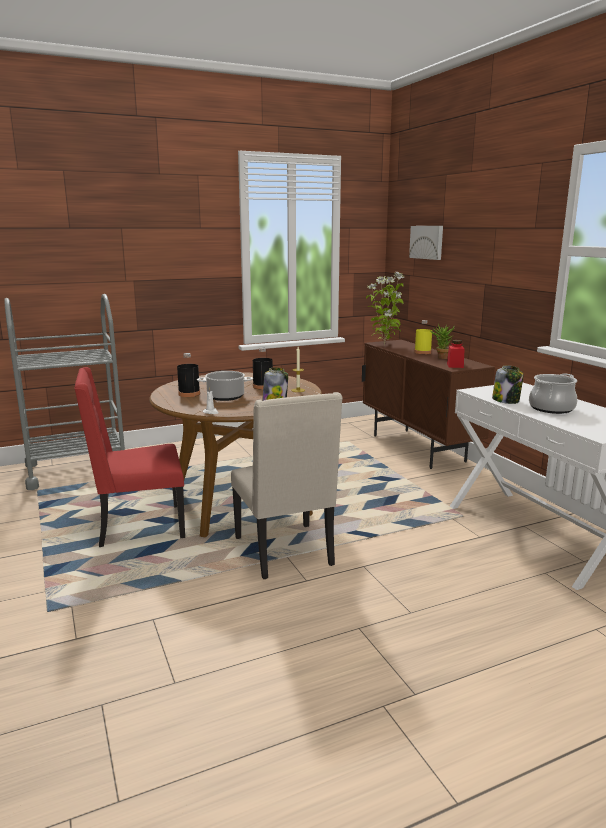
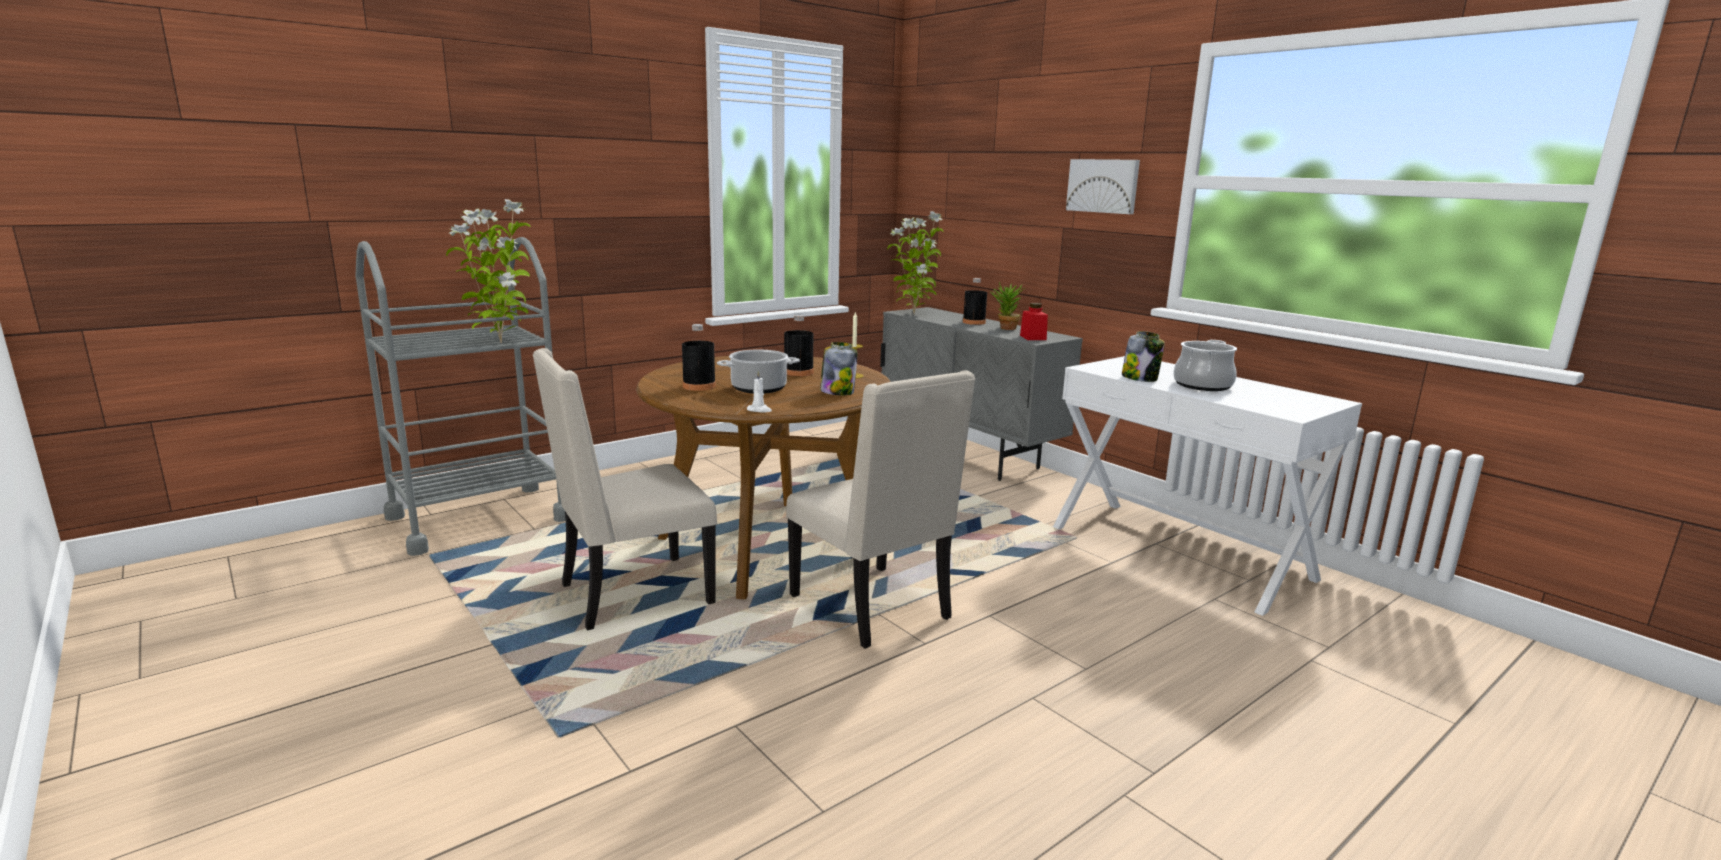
camera: 15 degrees left, 0 degrees up
(85, 360) = (500, 342): none -> potted plant
(139, 527) = (632, 594): red chair -> beige chair
(418, 448) = (967, 455): brown cabinet -> grey cabinet
(422, 352) = (974, 322): yellow bottle -> black bottle
(427, 242) = (969, 171): picture -> picture (1103, 186)

